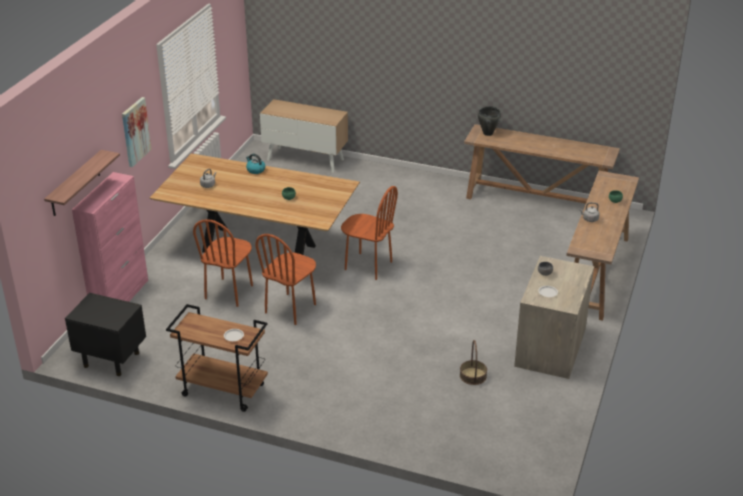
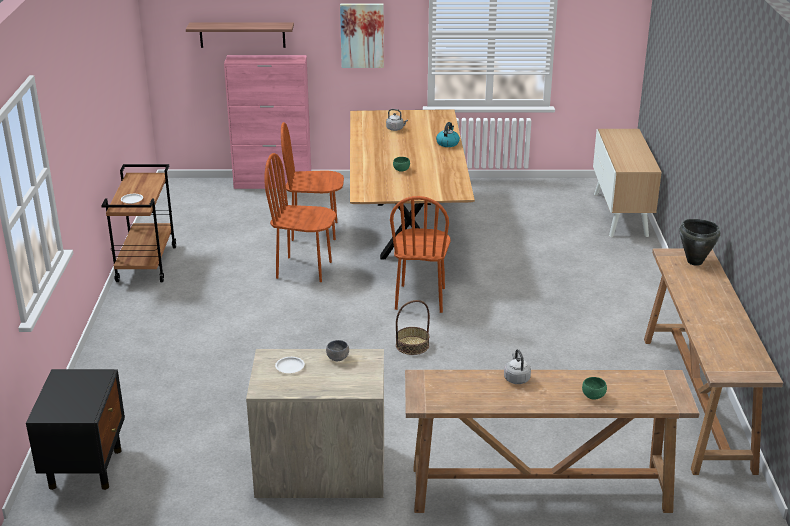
camera: 70 degrees right, 5 degrees down
(110, 359) = (175, 202): black nightstand -> black nightstand (86, 468)
(473, 376) = (229, 414): basket -> basket (412, 345)

